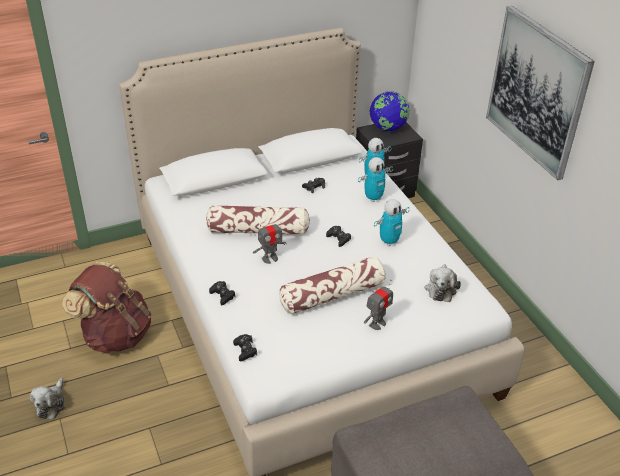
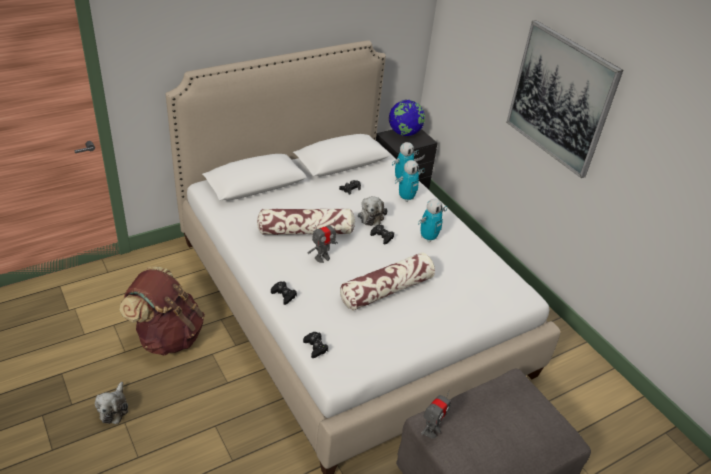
camera: 10 degrees left, 0 degrees up
(377, 323) = (433, 315): toy robot -> toy robot (432, 430)
(441, 288) = (483, 280): plush toy -> plush toy (371, 216)

